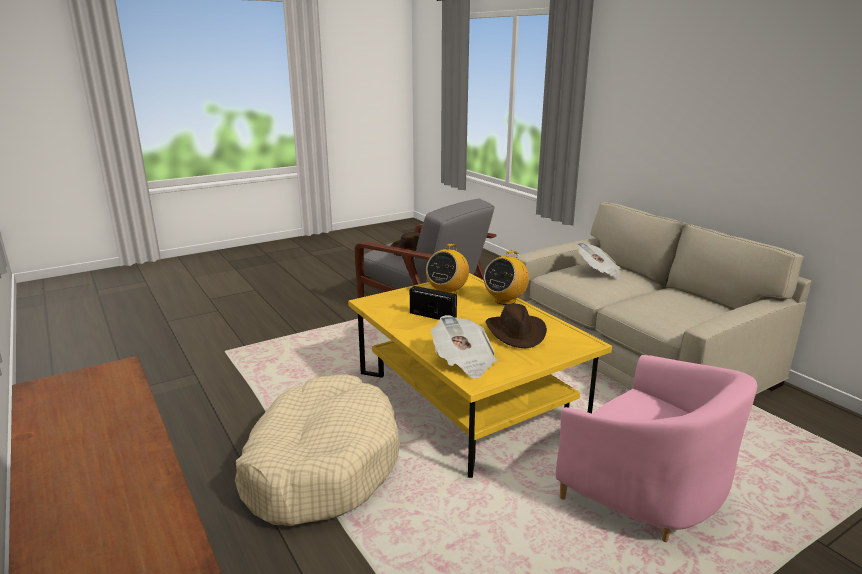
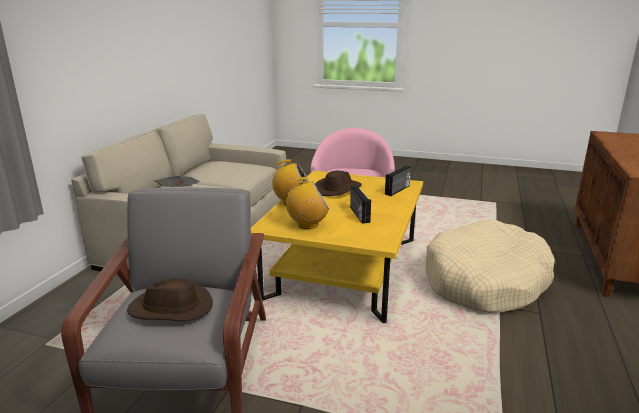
camera: 130 degrees left, 0 degrees up
(464, 362) = (398, 190): newspaper -> radio

